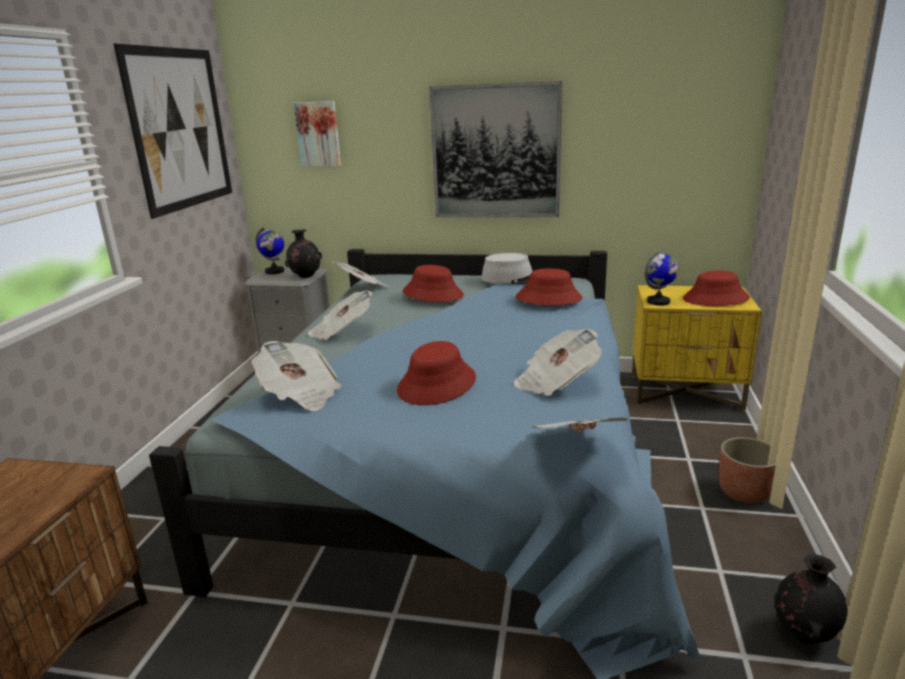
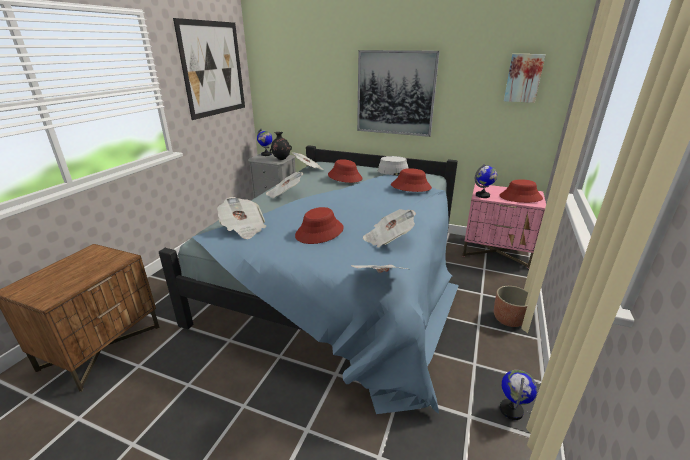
camera: 10 degrees right, 5 degrees up
(318, 134) = (294, 75): picture -> picture (523, 78)
(686, 392) = (496, 252): yellow nightstand -> pink nightstand
(803, 633) = (511, 410): black vase -> globe

